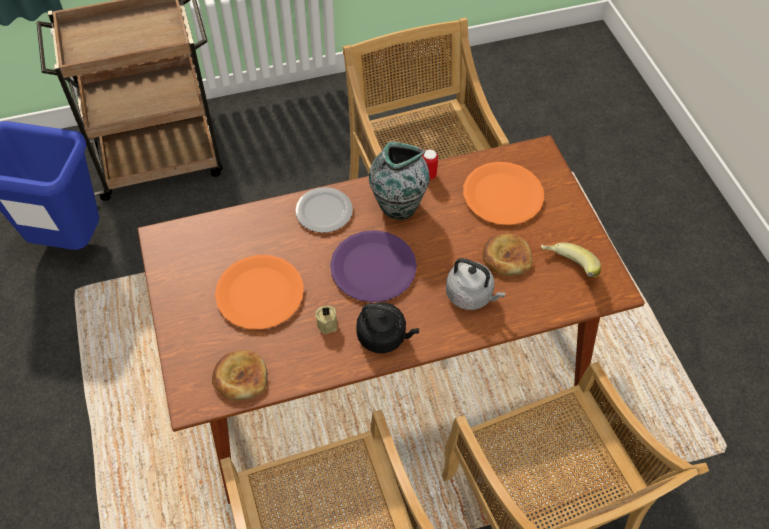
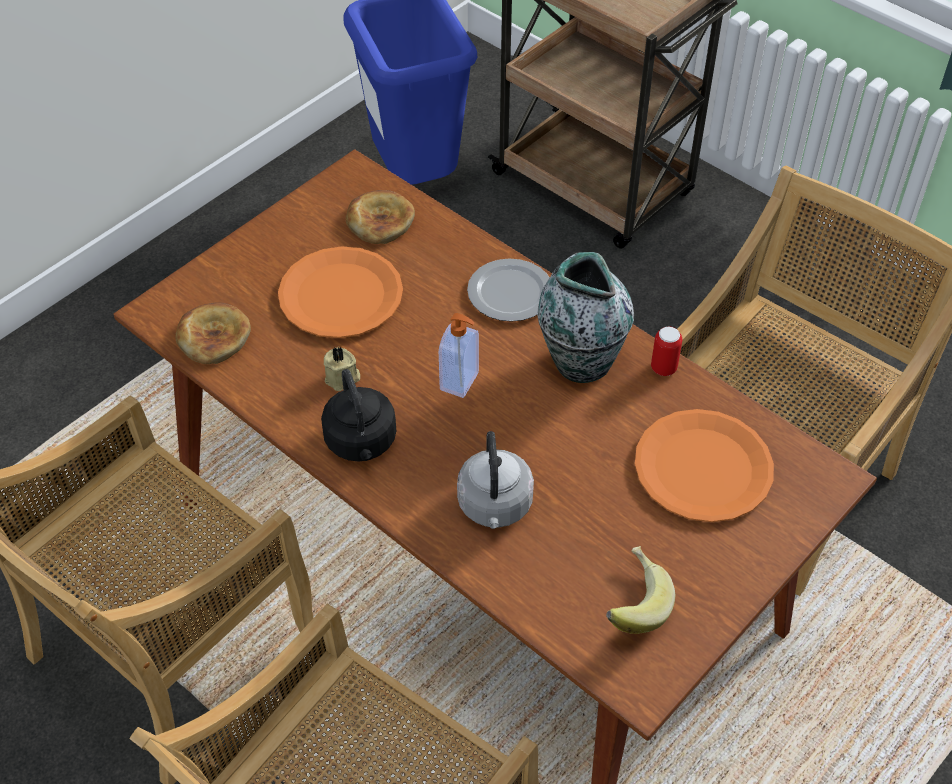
camera: 60 degrees right, 5 degrees down
(373, 267) = (460, 382): purple plate -> soap dispenser
(506, 257) = (593, 520): bread -> bread (380, 220)

